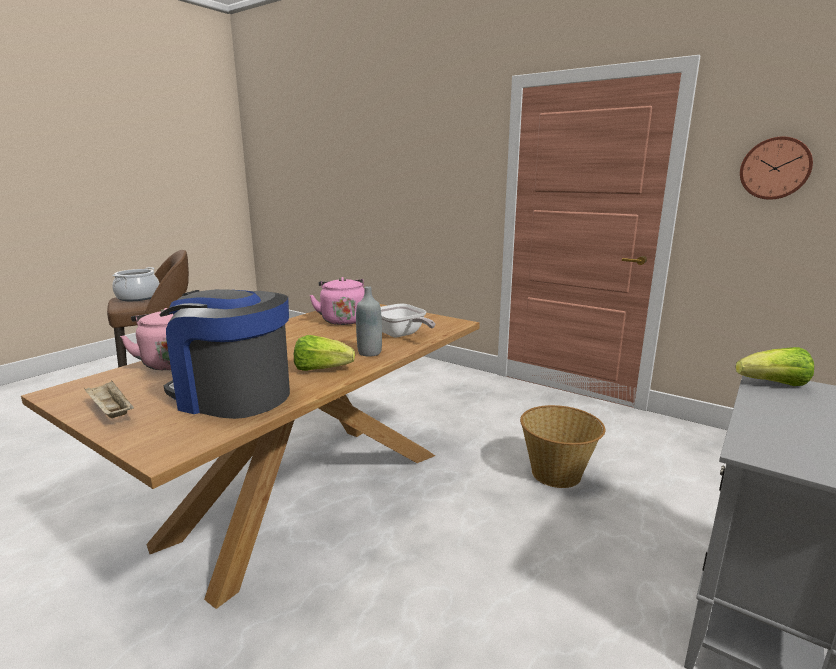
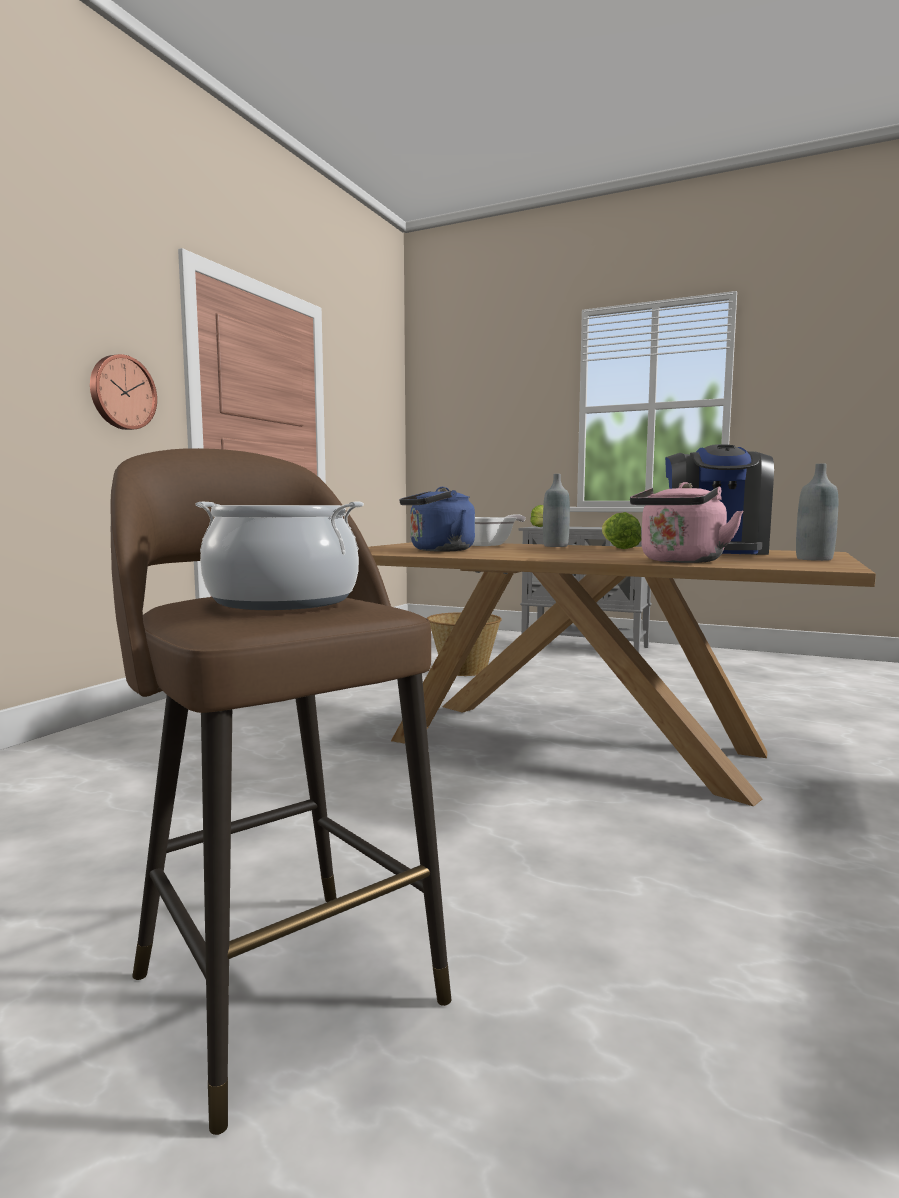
camera: 100 degrees left, 10 degrees down
(110, 411) = (814, 559): beige tray -> grey bottle
(343, 320) = (438, 550): pink kettle -> blue kettle
(775, 168) = (361, 414): wall clock -> wall clock (121, 392)

